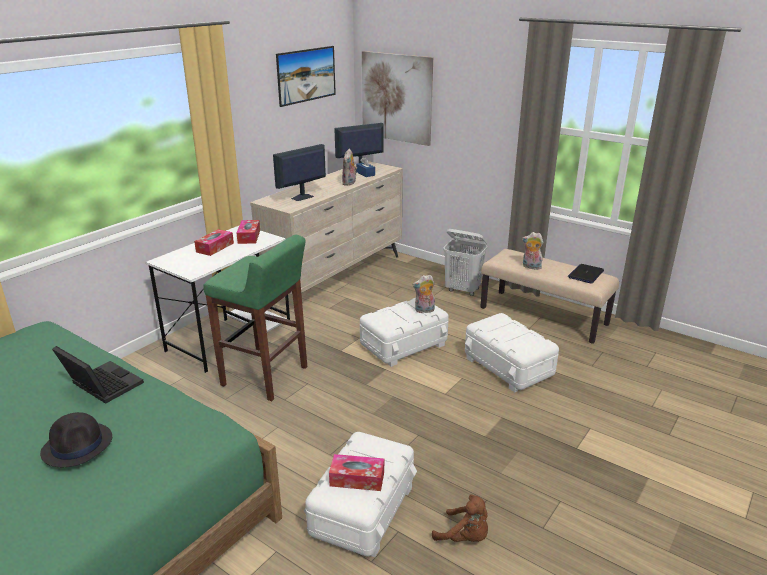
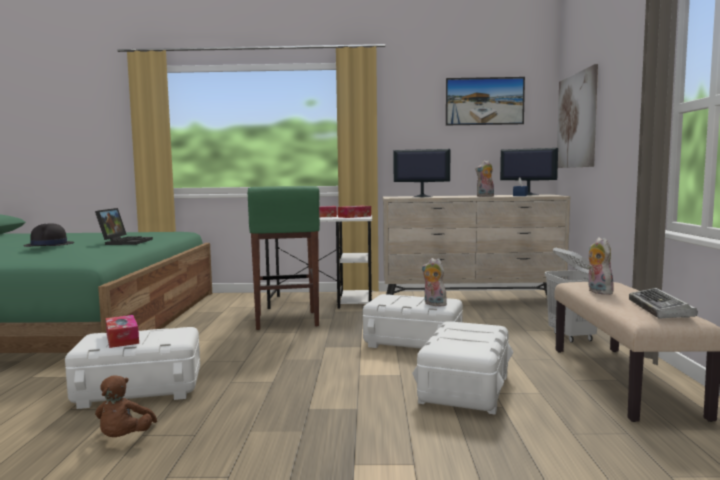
camera: 55 degrees right, 20 degrees down
(585, 274) = (661, 310): laptop -> keyboard

